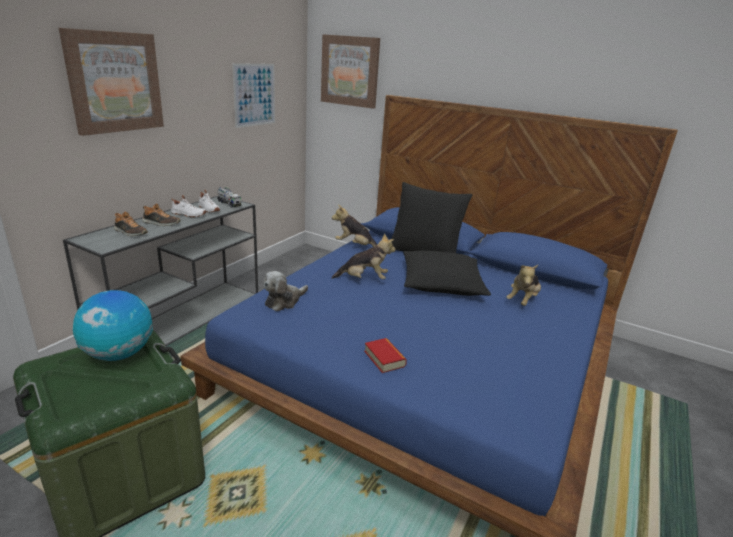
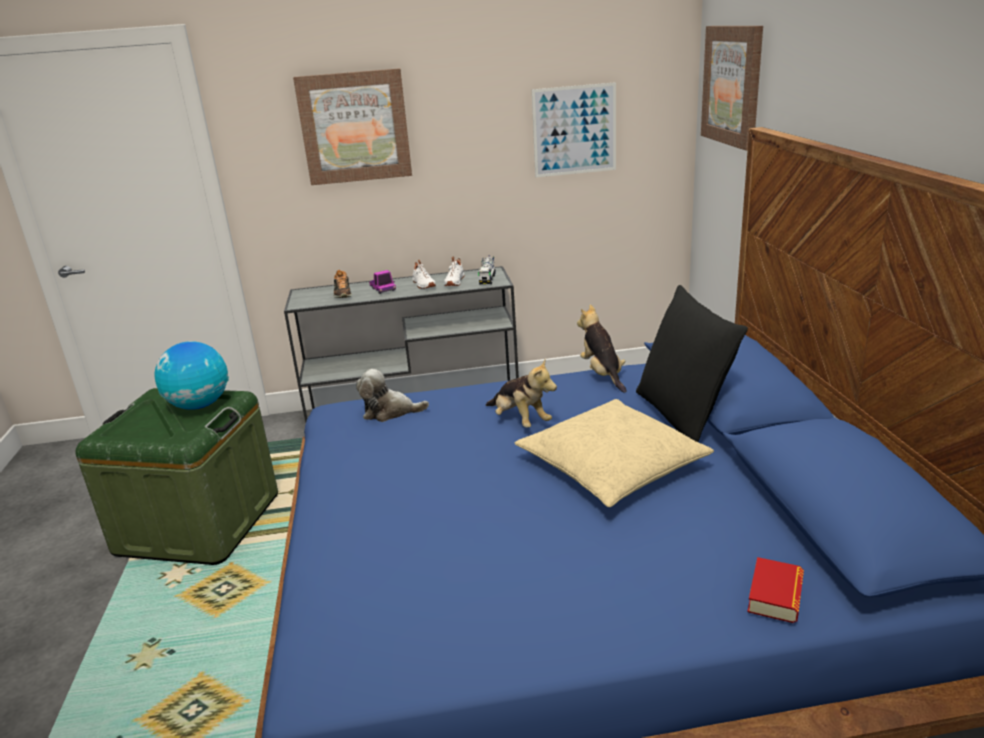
camera: 55 degrees right, 0 degrees up
(161, 223) = (383, 289): shoe -> toy truck
(384, 359) = (356, 515): book -> book (775, 596)
(441, 283) = (612, 466): black pillow -> beige pillow
(522, 300) = (686, 547): plush toy -> none

